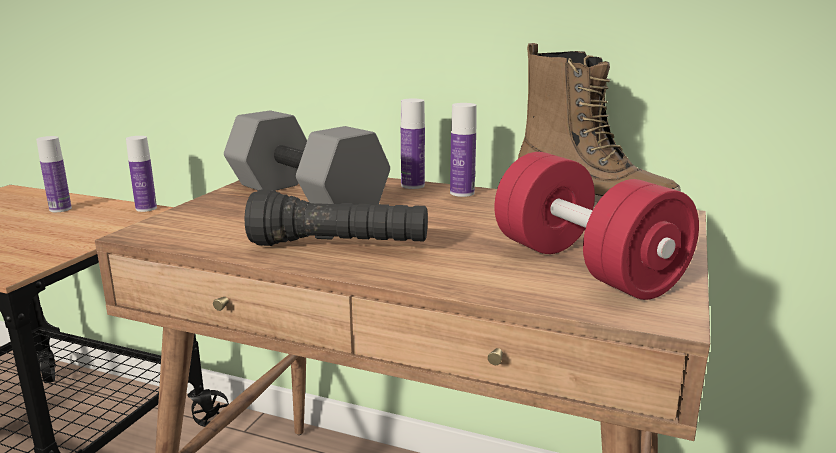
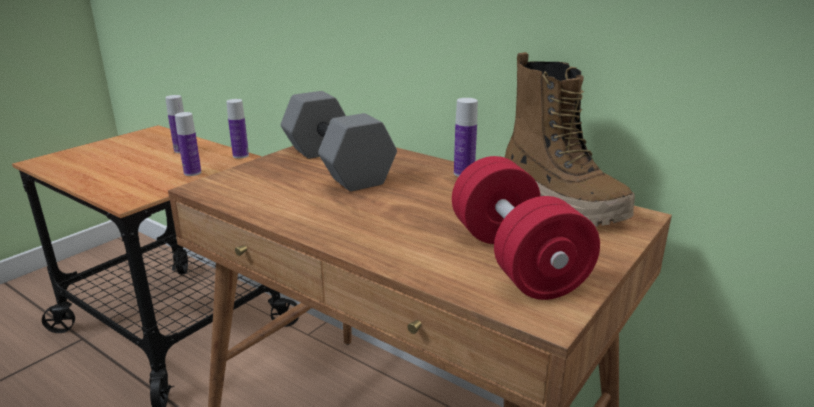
camera: 15 degrees right, 5 degrees up
(339, 246) = (333, 216): black flashlight -> none
(412, 185) = (428, 162): bottle -> bottle (192, 173)

